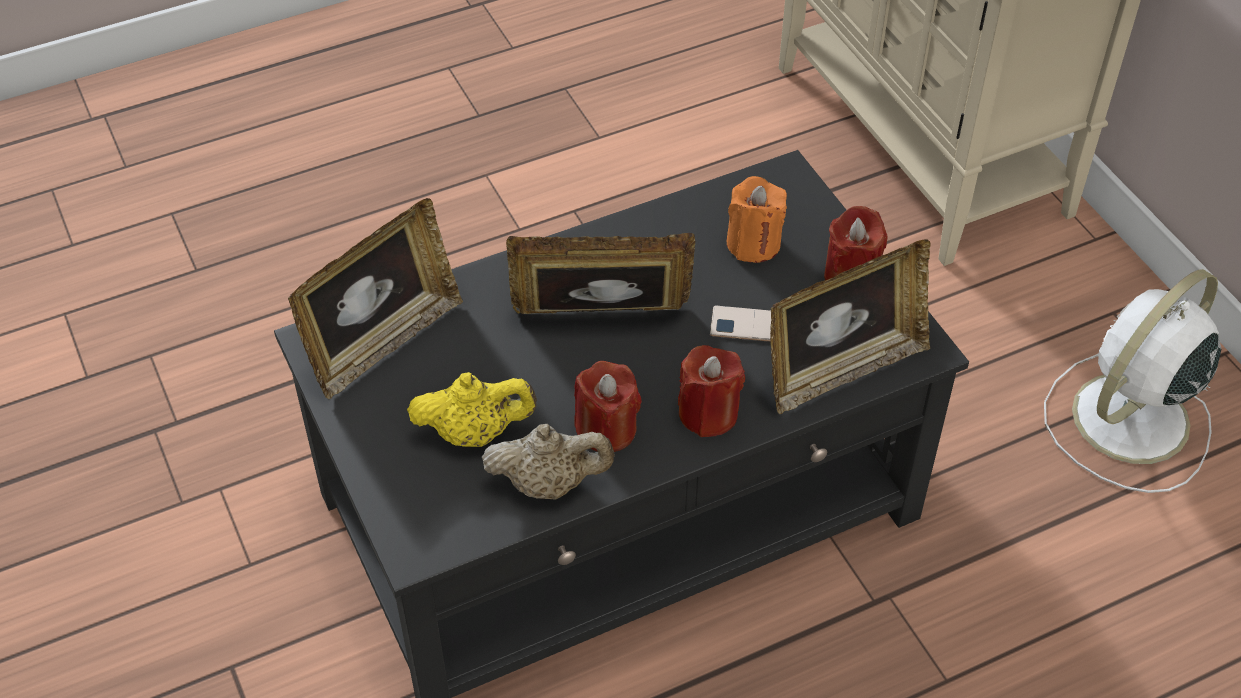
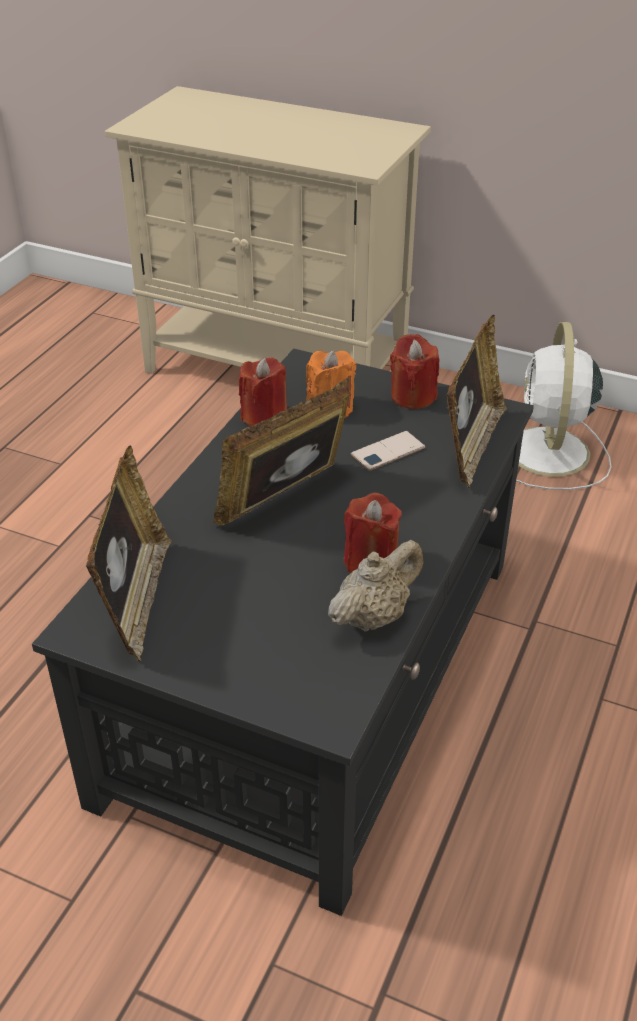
camera: 40 degrees left, 10 degrees down
(475, 432) = (281, 617): yellow teapot -> none
(708, 413) = (424, 514): red candle -> red candle (264, 417)

